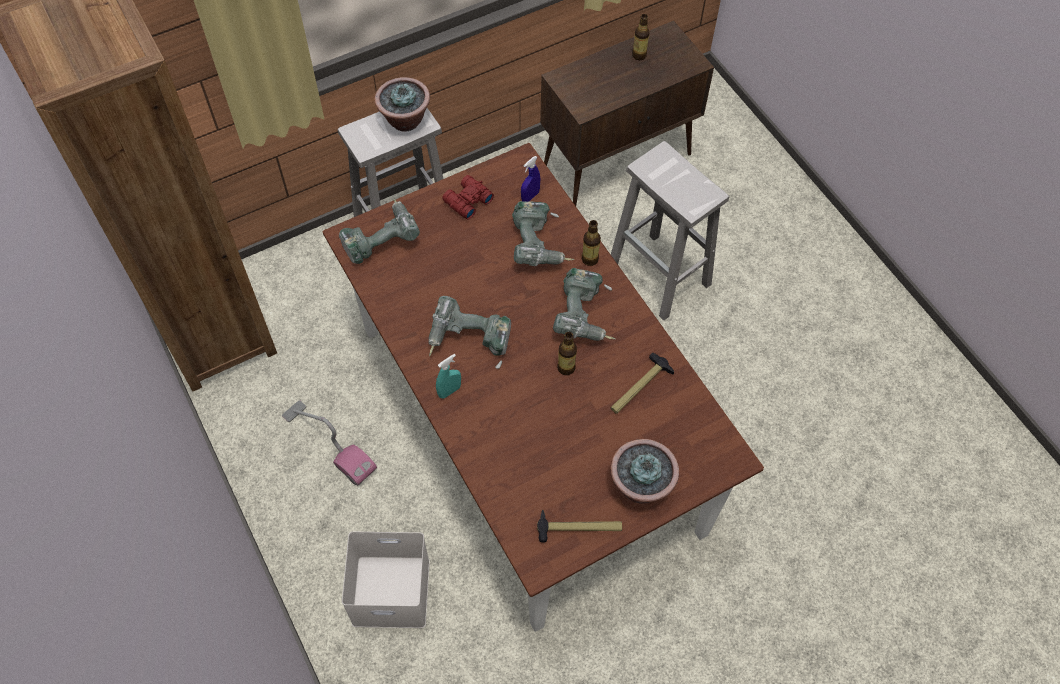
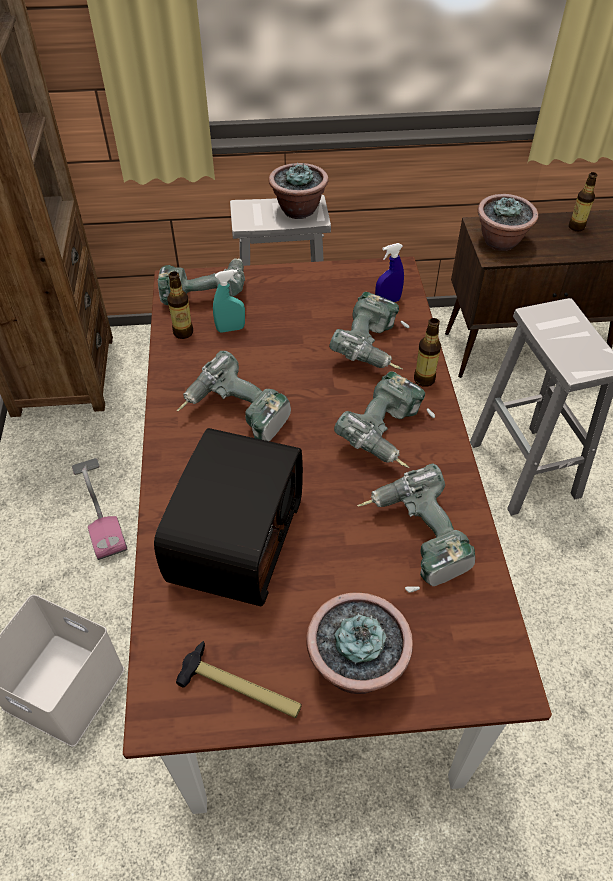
camera: 25 degrees right, 10 degrees down
(449, 391) = (181, 459): turquoise spray bottle -> turquoise spray bottle (230, 329)
(466, 201) = (316, 287): red binoculars -> none
(521, 435) = (234, 539): none -> radio
(566, 368) = (334, 483): bottle -> bottle (183, 332)
(584, 92) = (501, 242): none -> potted plant
(639, 388) = (416, 539): hammer -> power drill

